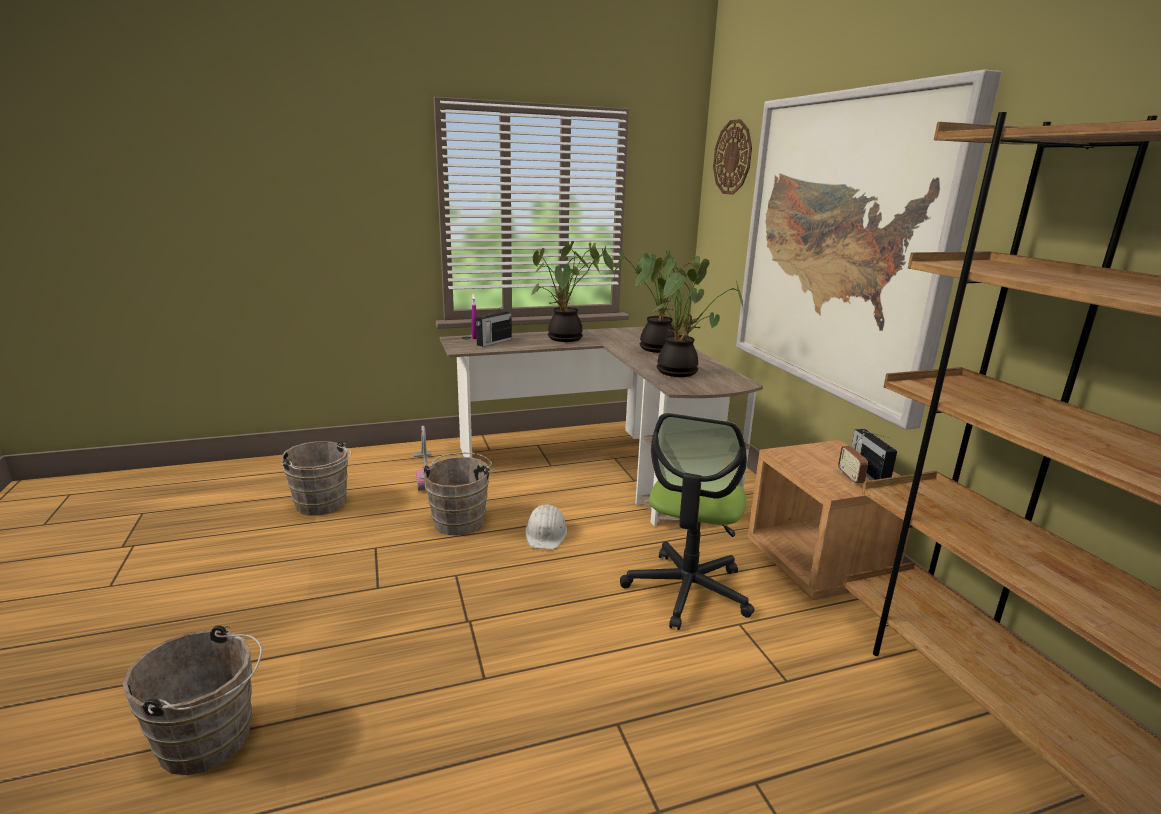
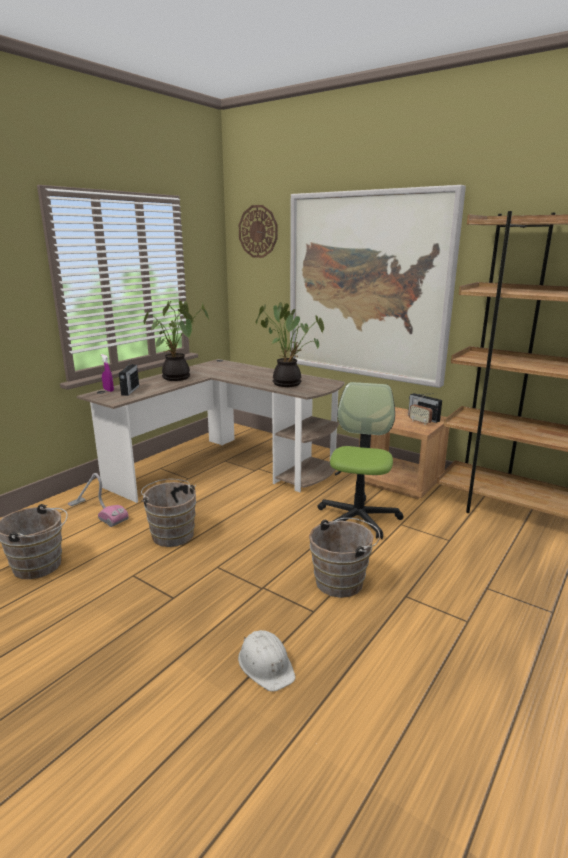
camera: 35 degrees left, 0 degrees up
(212, 741) = (192, 739): brown bucket -> brown bucket (343, 581)
(546, 533) = (242, 520): white hard hat -> white hard hat (266, 664)
(655, 348) = (246, 372): potted plant -> none
(687, 590) = (358, 518): office chair -> office chair turned 150 degrees counterclockwise

